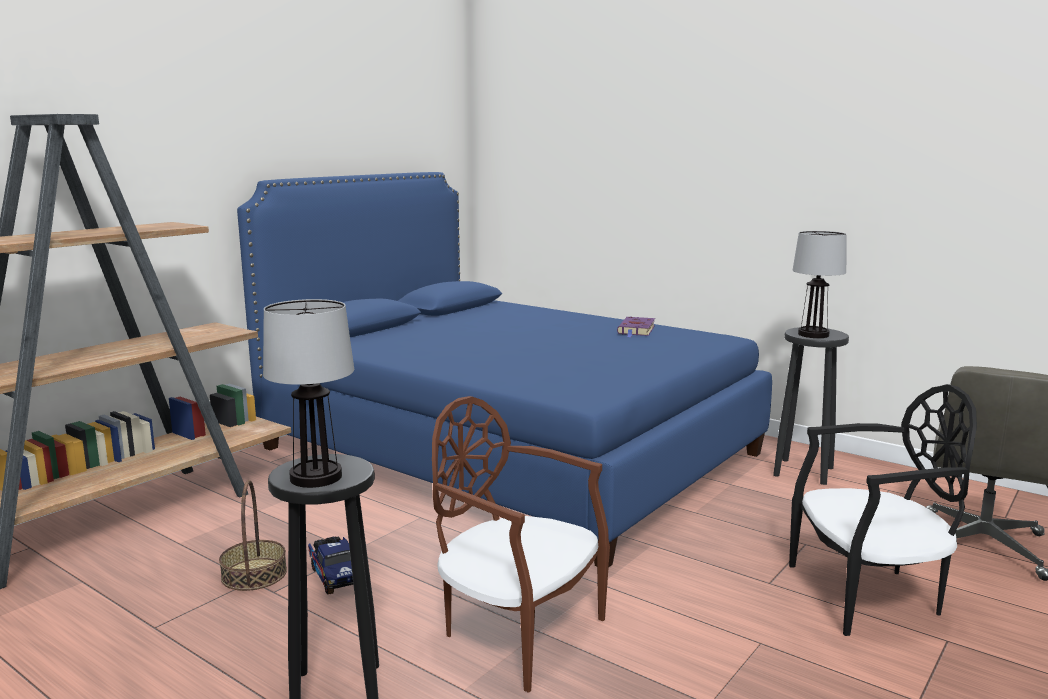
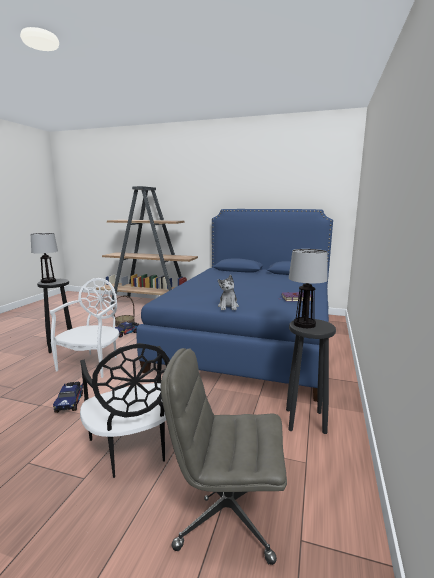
camera: 70 degrees right, 0 degrees up
(517, 632) = (92, 364): brown chair -> white chair
(658, 363) = (228, 306): none -> plush toy
(708, 661) = (70, 402): none -> toy truck

